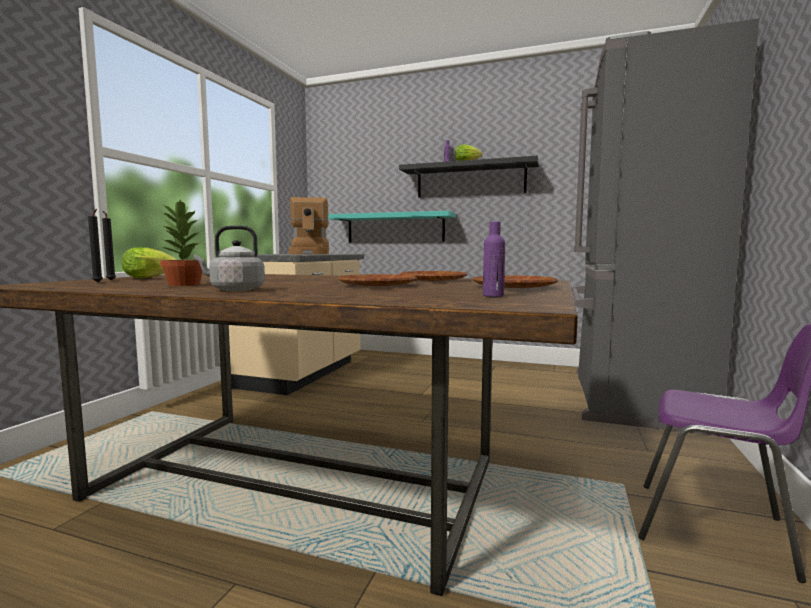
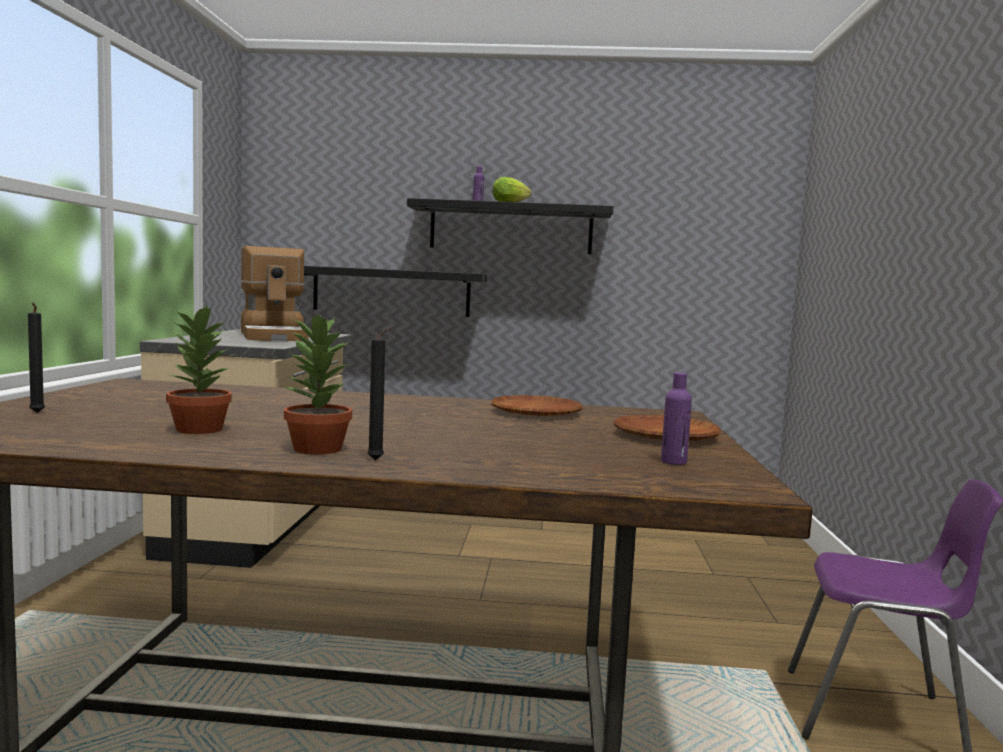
camera: 15 degrees left, 0 degrees up
(98, 282) = (33, 421): black candle -> black candle (378, 460)
(152, 278) = (87, 402): lettuce -> none
(234, 290) = (316, 449): grey kettle -> potted plant
(377, 285) = (488, 431): brown plate -> none
(395, 228) = (391, 291): turquoise shelf -> black shelf
(629, 398) = (734, 548): grey fridge -> none

